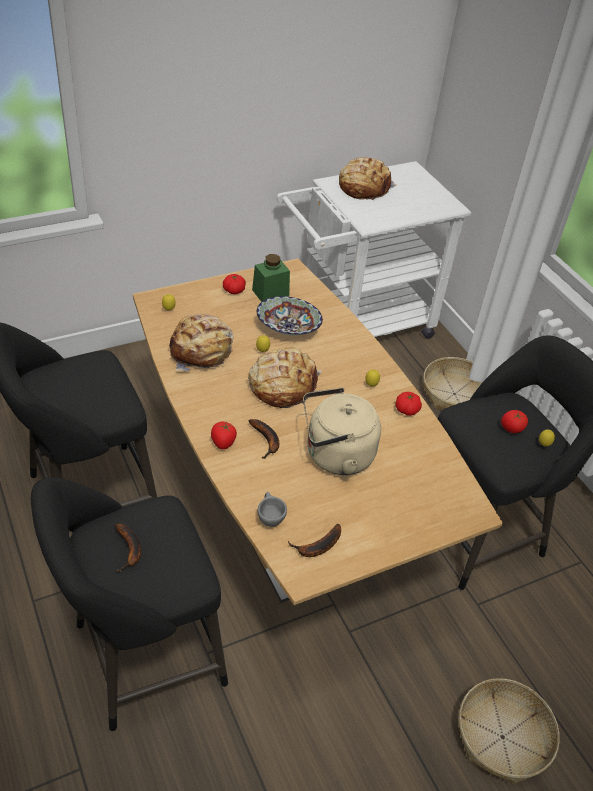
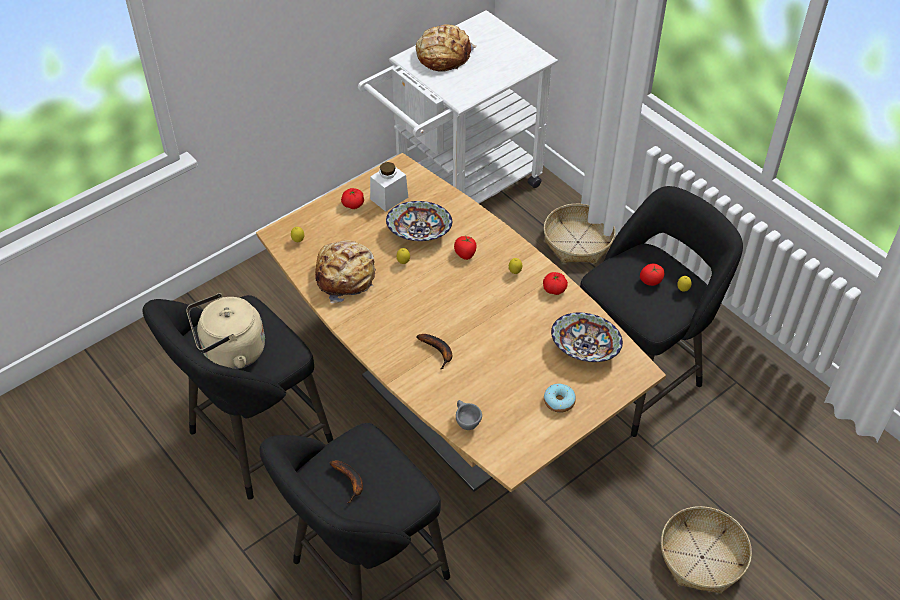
camera: 10 degrees left, 5 degrees up
(223, 442) = (400, 363): tomato -> tomato (465, 254)
(270, 293) = (389, 198): green jar -> white jar
(282, 385) = (434, 293): bread -> none
(317, 547) = (515, 437): banana -> none
(335, 456) = (504, 350): beige kettle -> beige kettle (230, 352)
(377, 522) = (559, 401): none -> donut
(422, 475) = (585, 348): none -> bowl

